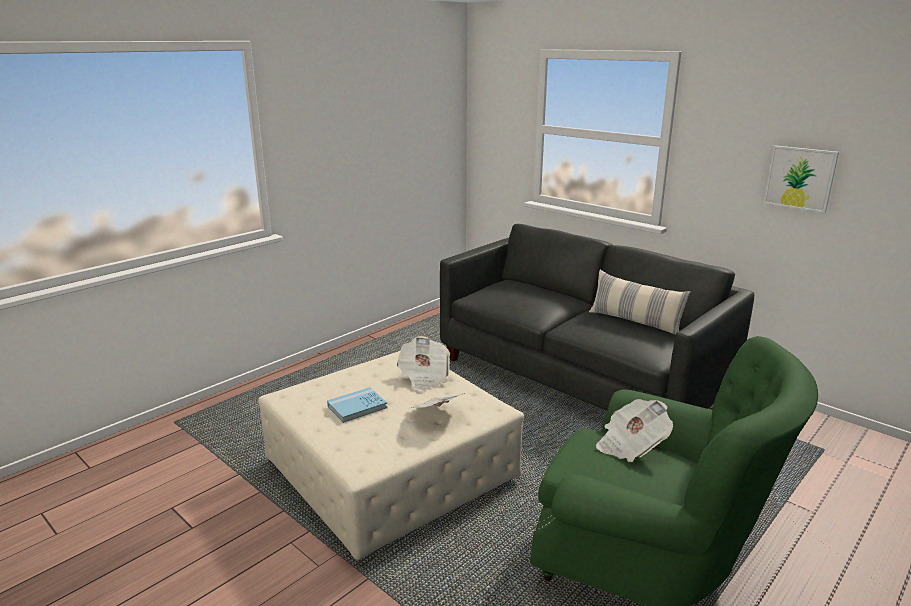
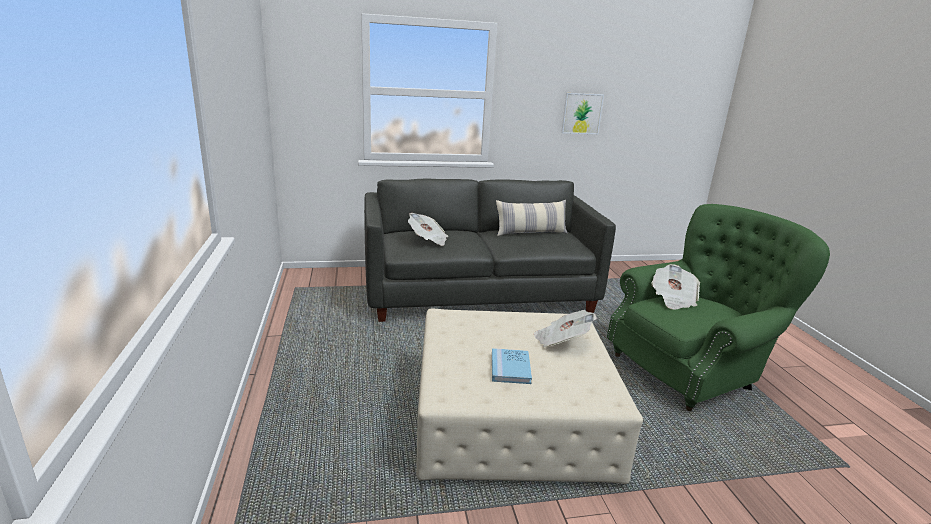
camera: 55 degrees left, 0 degrees up
(424, 377) = (494, 323): newspaper -> newspaper (428, 240)

